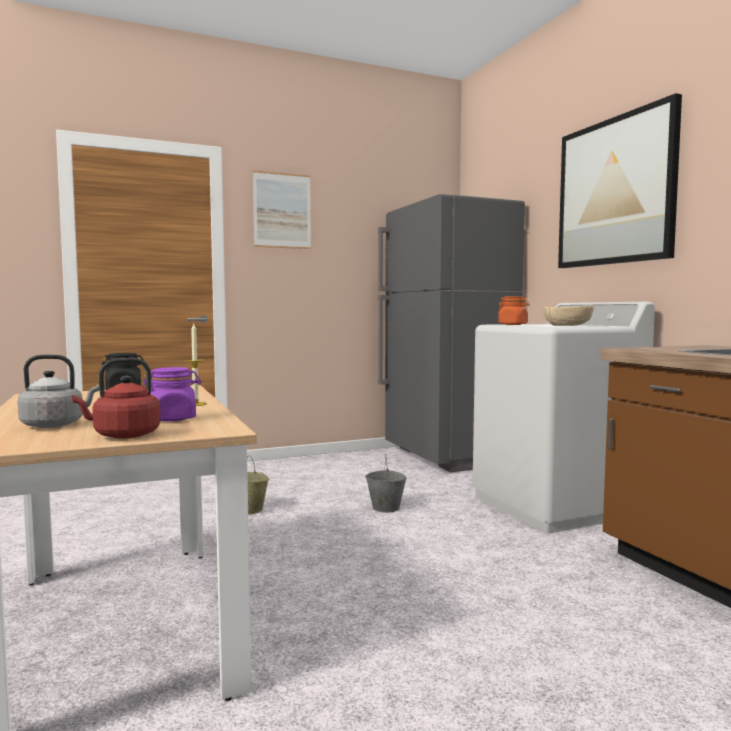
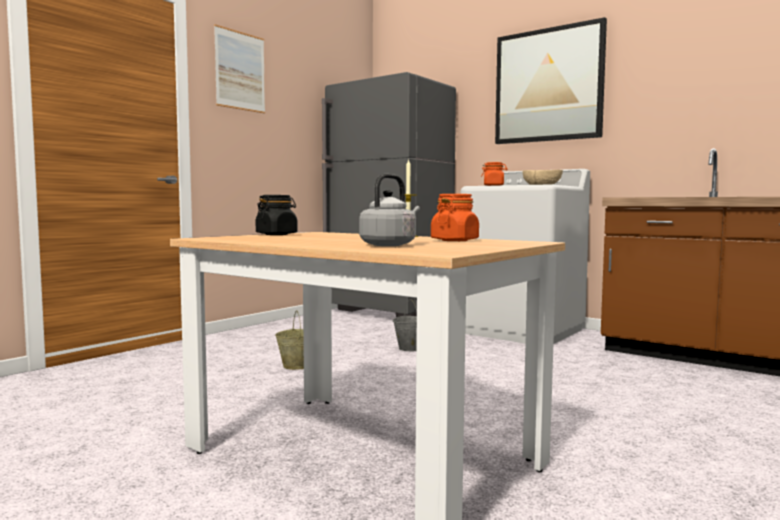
camera: 30 degrees left, 0 degrees up
(123, 435) = (489, 245): red kettle -> none
(172, 419) = (454, 240): purple jar -> orange jar

